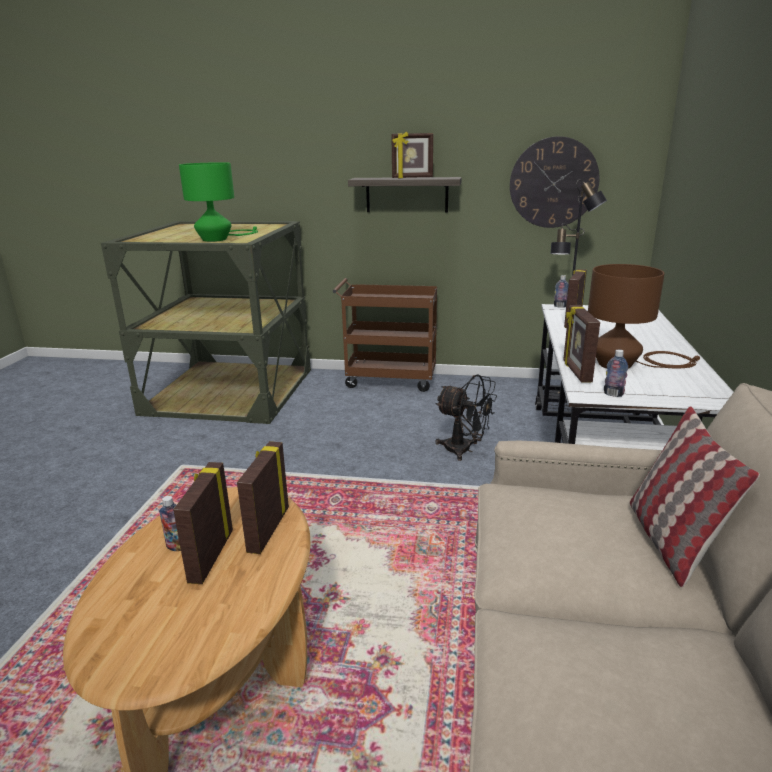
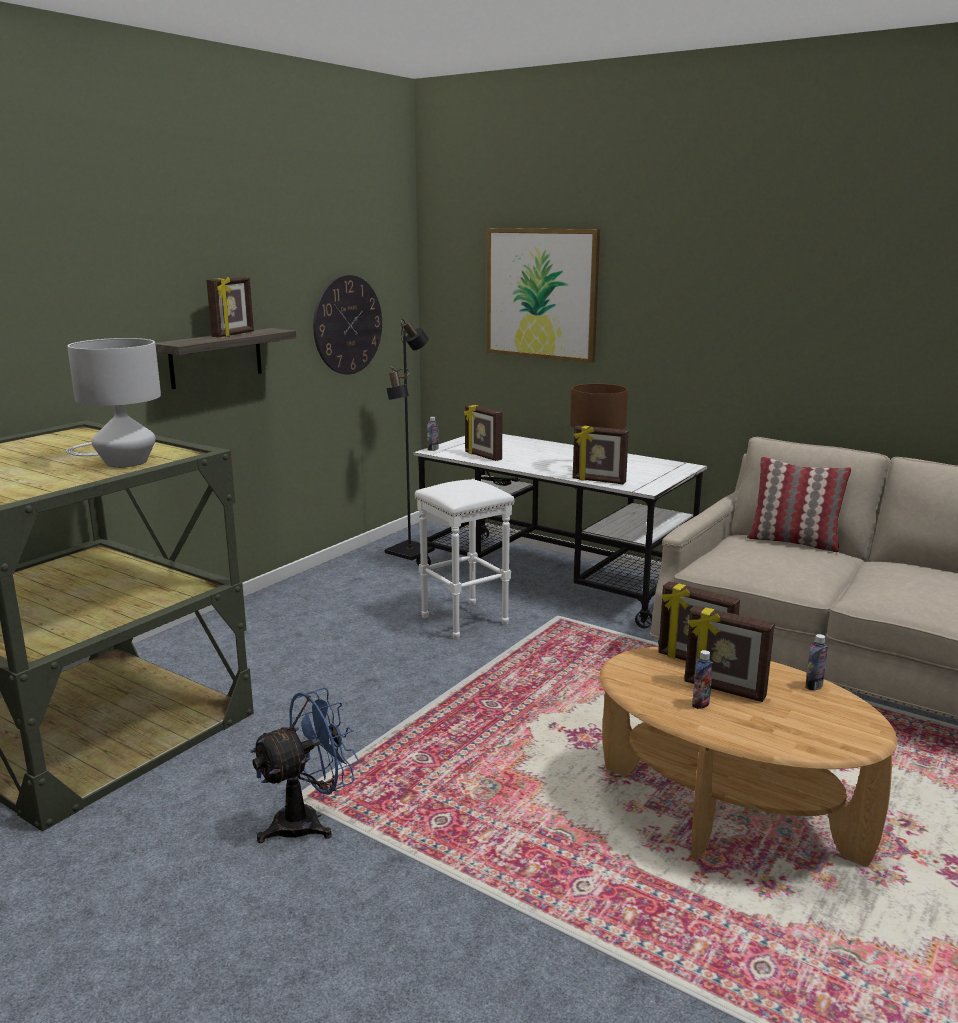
camera: 65 degrees left, 5 degrees down
(159, 477) = (308, 821): none -> blue fan
(225, 237) = (115, 457): green table lamp -> grey table lamp
(388, 382) = (247, 616): brown cart -> none
(464, 450) = (462, 620): black fan -> white stool
(613, 394) = (651, 483): bottle -> bottle (814, 686)
(714, 160) = (541, 294): none -> picture

